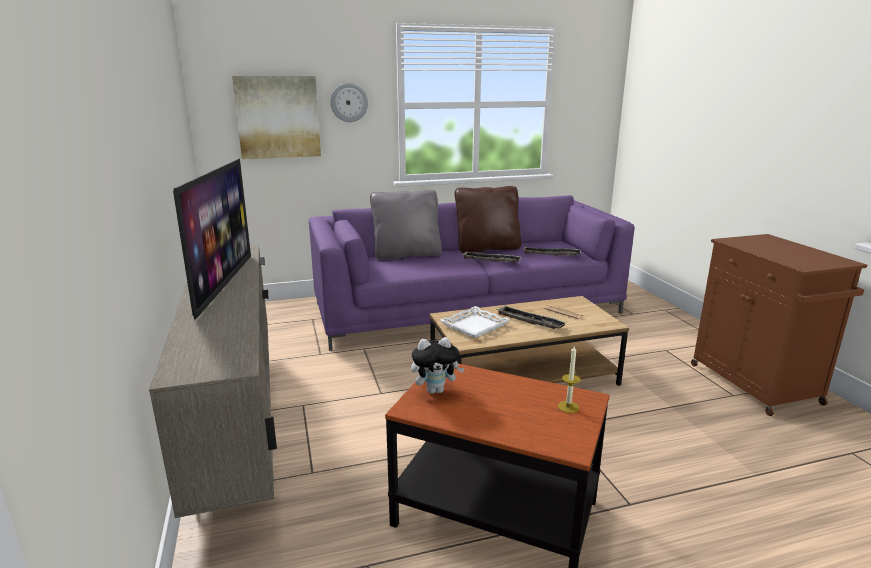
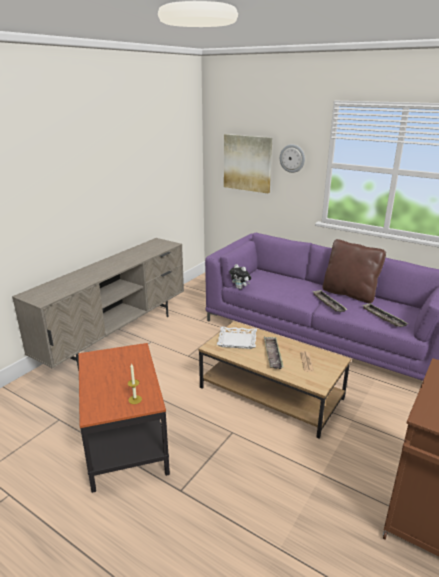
camera: 50 degrees right, 5 degrees up
(223, 283) = (121, 261): television -> none
(406, 255) = (286, 278): grey pillow -> none
(436, 390) = (113, 356): plush toy -> plush toy (240, 288)

